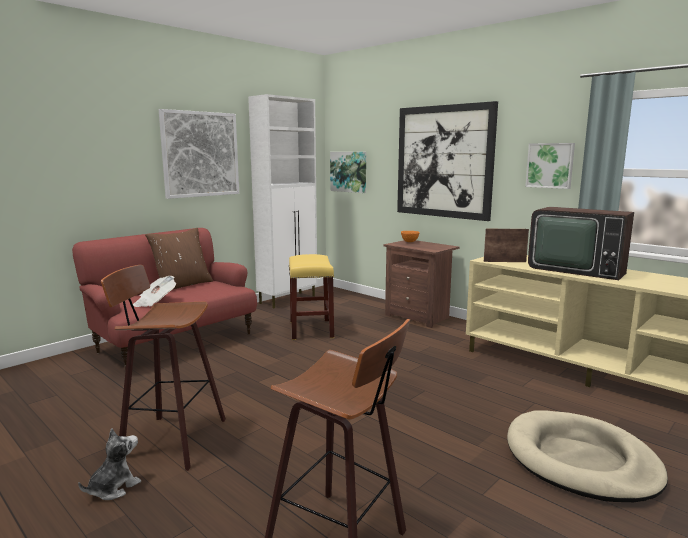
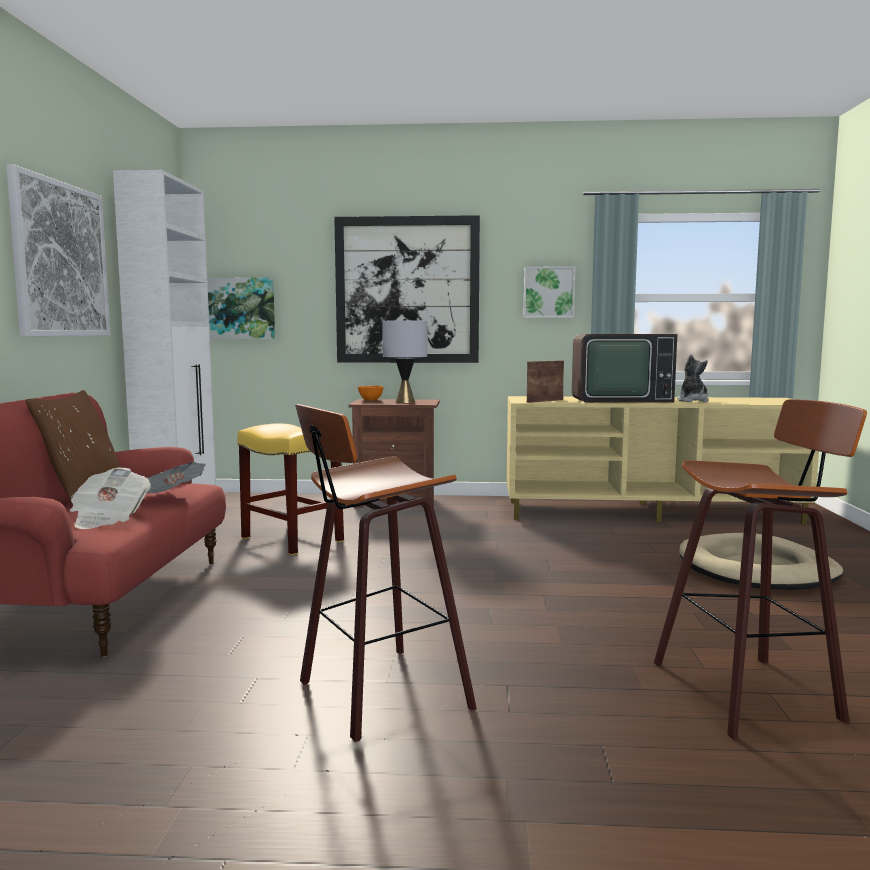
camera: 40 degrees left, 5 degrees down
(113, 488) = (426, 766): plush toy -> plush toy (692, 401)
(206, 295) = (171, 497): none -> newspaper
(425, 246) = (405, 402): none -> grey table lamp

